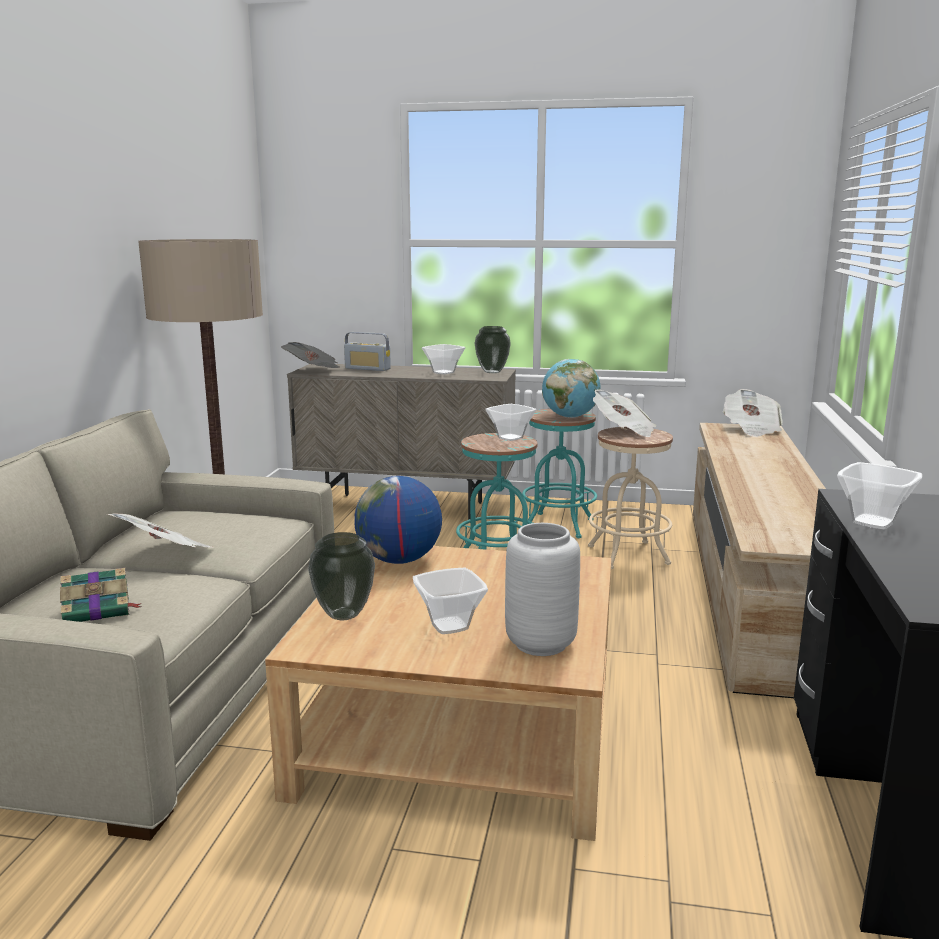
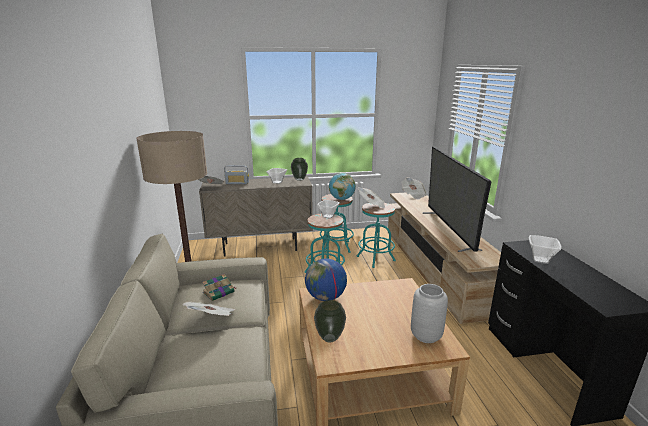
camera: 20 degrees left, 5 degrees up
(99, 610) = (211, 367): book -> book (219, 292)
(451, 625) = (381, 333): bowl -> none
(628, 555) = (375, 258): beige stool -> turquoise stool
(772, 488) = (449, 229): none -> television

